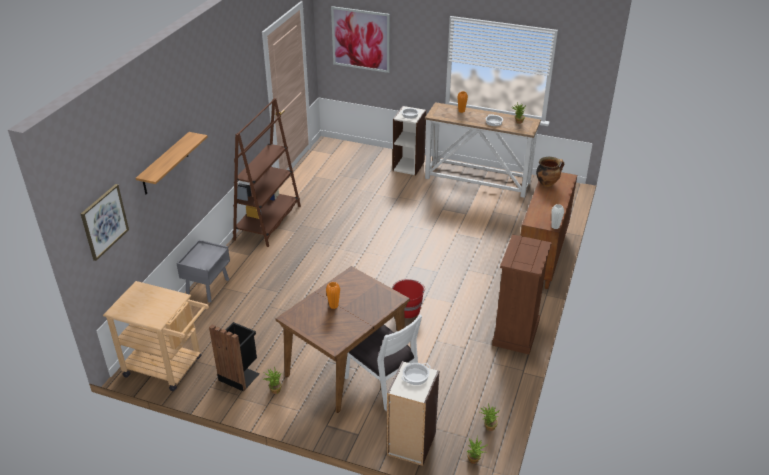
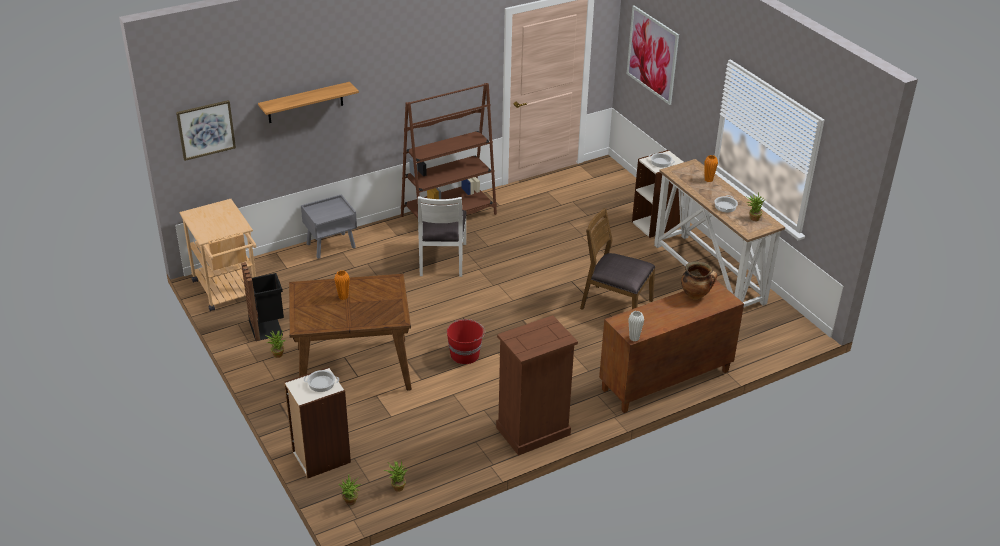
camera: 40 degrees right, 0 degrees up
(383, 382) = (363, 399): white chair -> white chair (441, 259)
(453, 226) = (615, 305): none -> brown chair

